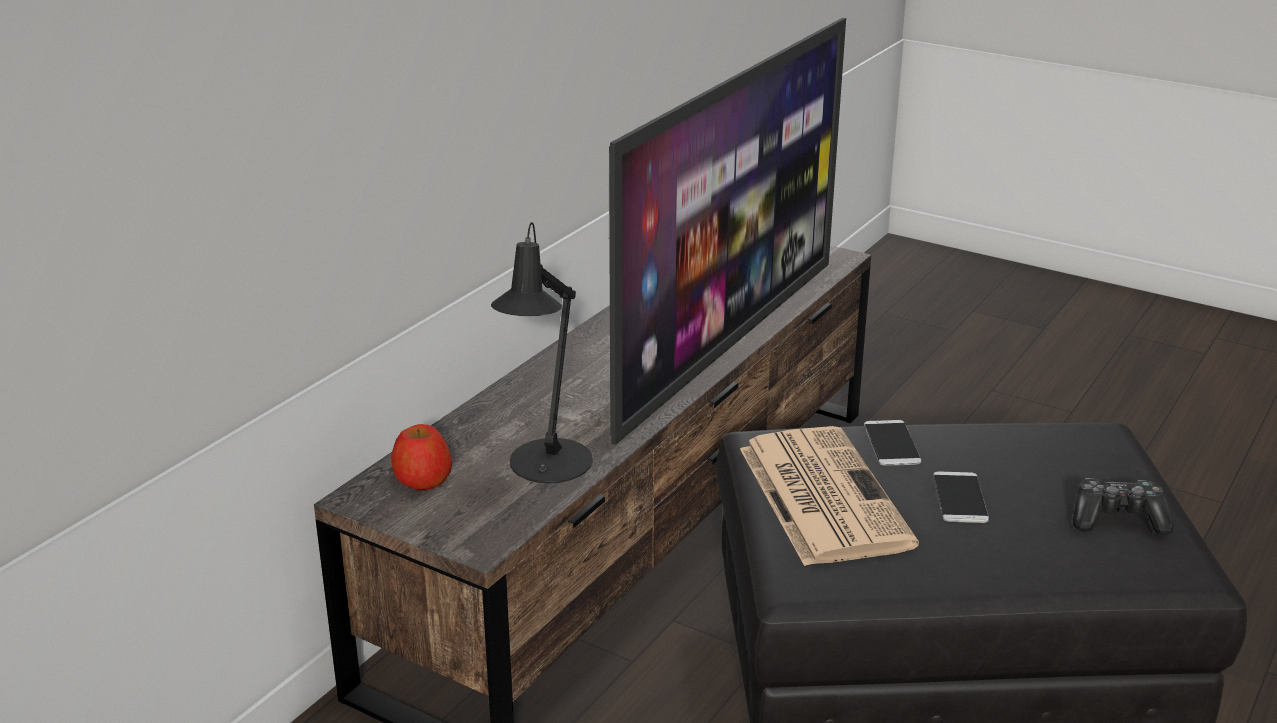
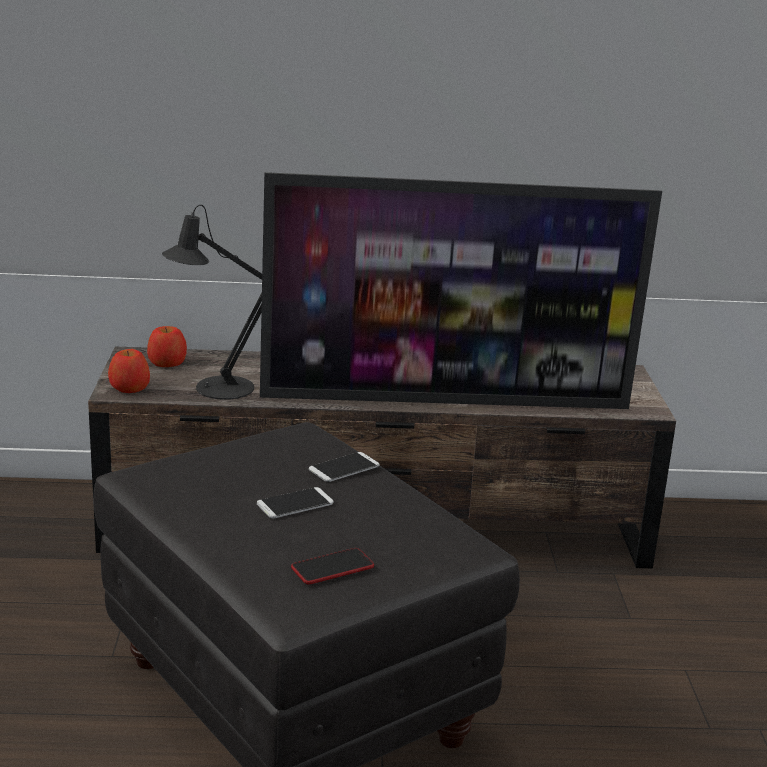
camera: 55 degrees right, 5 degrees down
(477, 528) = (130, 387): none -> apple
(821, 495) = (246, 458): newspaper -> none
(1117, 519) = (332, 568): game controller -> phone

